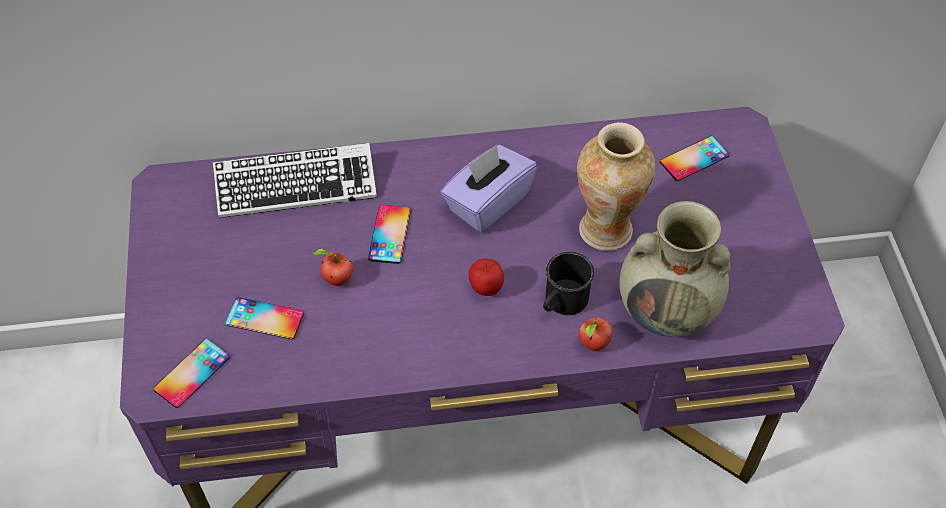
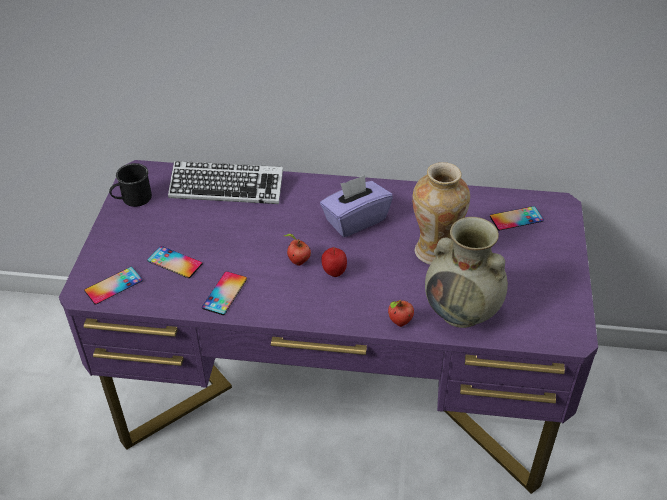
camera: 15 degrees right, 10 degrees down
(336, 280) = (232, 248): apple -> apple (297, 261)
(389, 234) = (279, 227): phone -> phone (224, 293)
(562, 302) = (386, 291): black mug -> black mug (132, 199)

